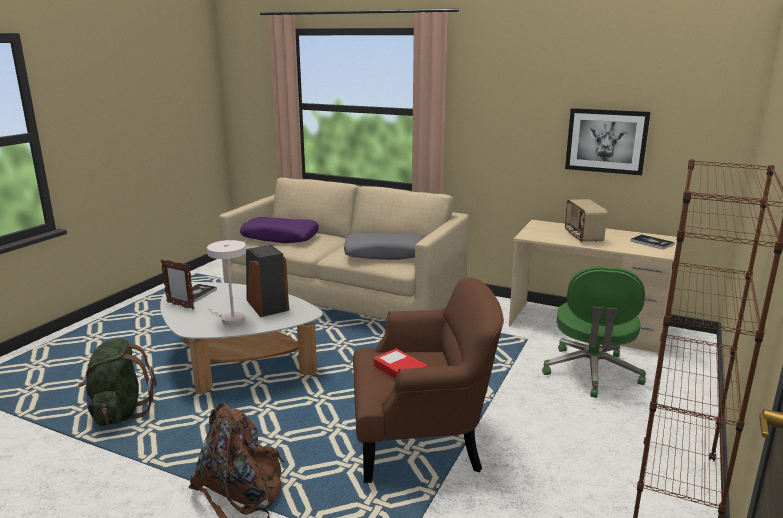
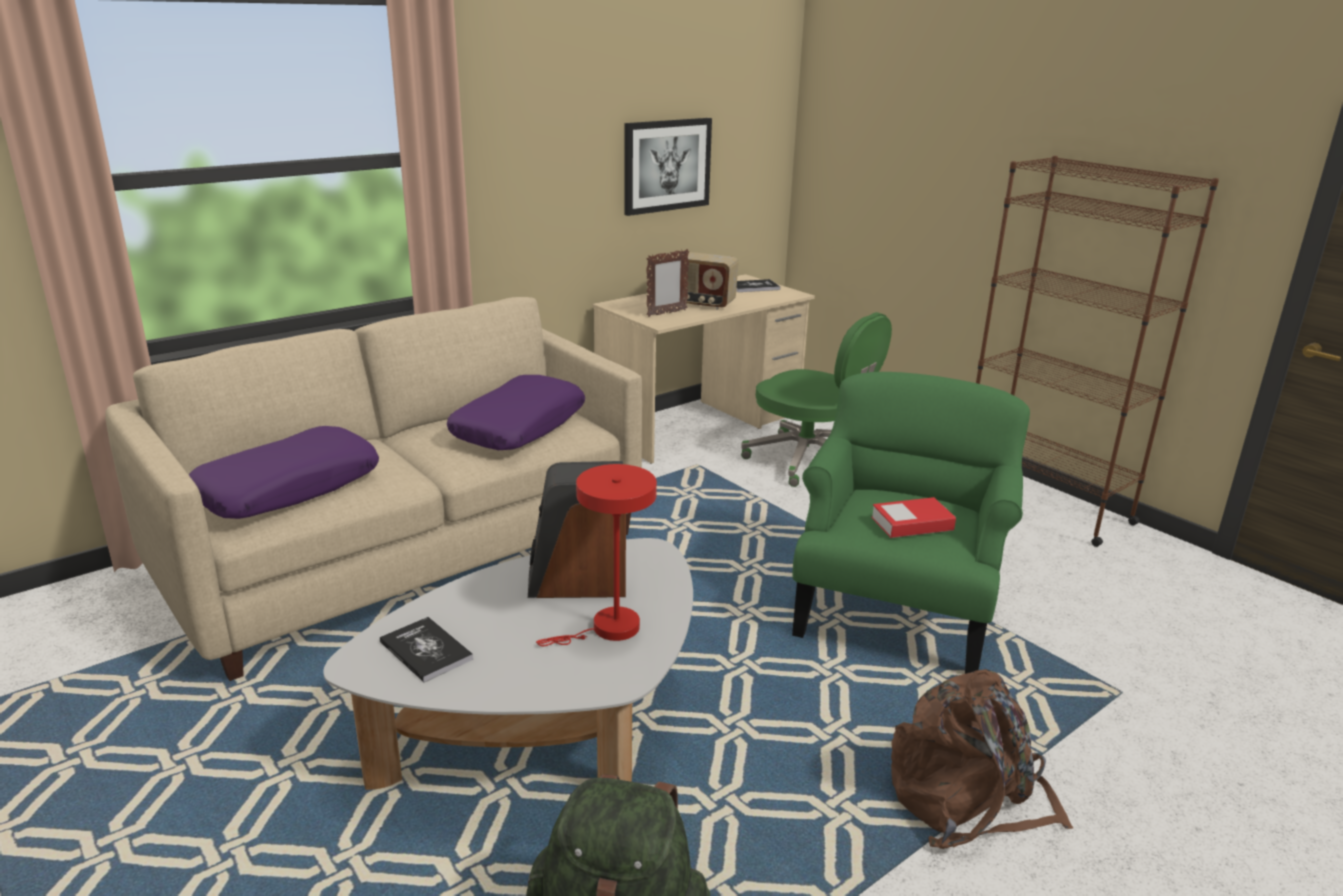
camera: 65 degrees left, 5 degrees up
(180, 306) = (475, 680): picture frame -> picture frame (666, 313)
(230, 319) = (608, 629): white table lamp -> red table lamp
(384, 254) = (519, 427): grey pillow -> purple pillow
(421, 440) = (896, 610): brown armchair -> green armchair

